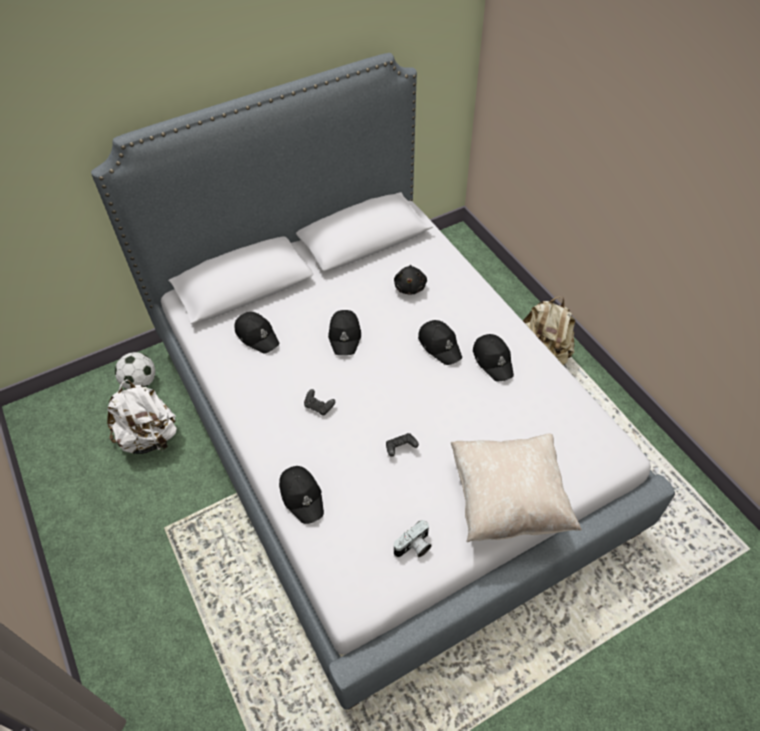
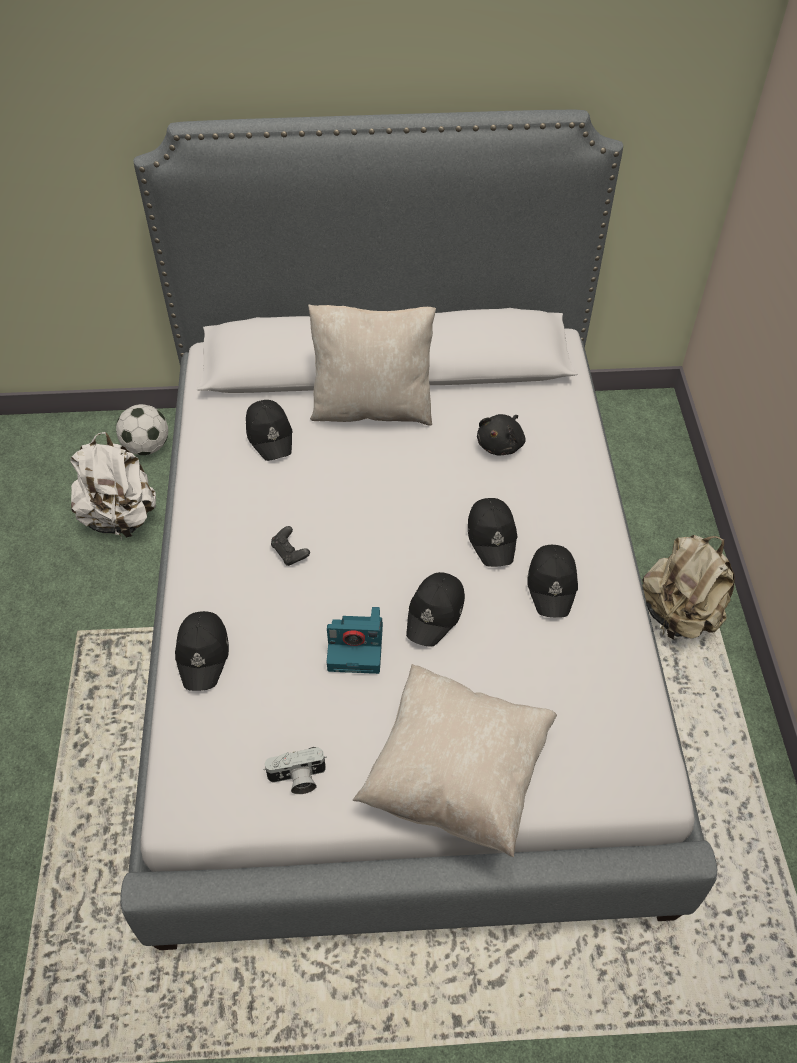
camera: 25 degrees right, 0 degrees up
(314, 292) = (372, 407): none -> beige pillow
(345, 336) = (377, 476): black cap -> black cap (435, 613)
(400, 448) = (357, 647): black game controller -> camera

